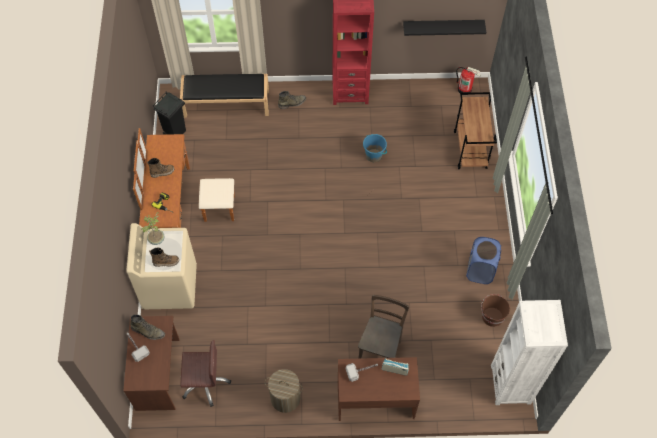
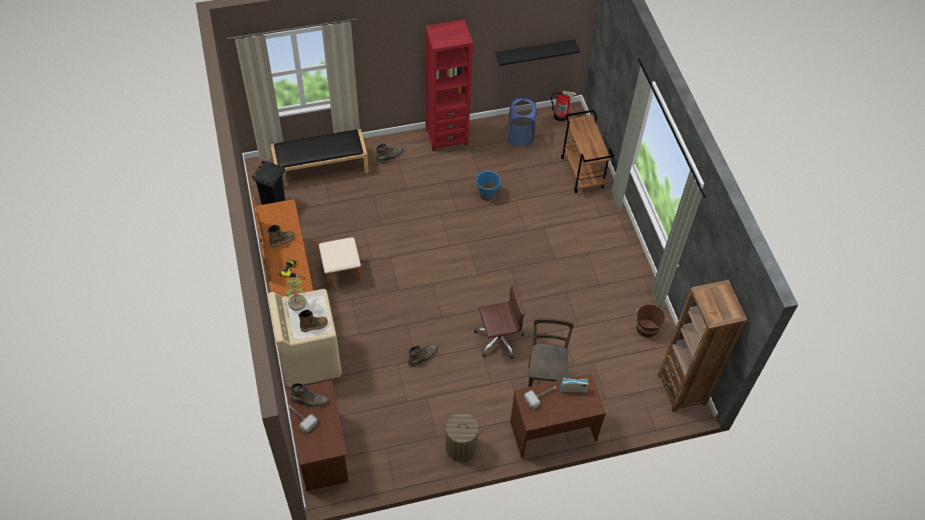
camera: 15 degrees left, 5 degrees down
(205, 382) = (373, 448): brown office chair -> brown office chair (498, 339)
(273, 303) = (423, 356): none -> green boot
(480, 270) = (622, 286): blue laundry basket -> blue laundry basket (520, 136)
(510, 384) = (682, 389): white bookcase -> brown bookcase

